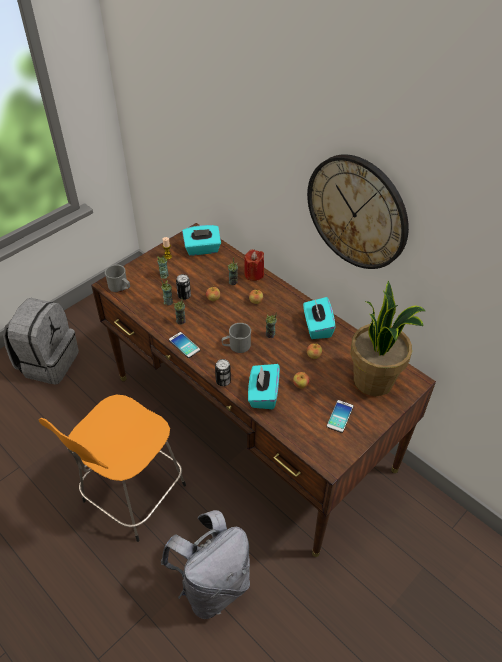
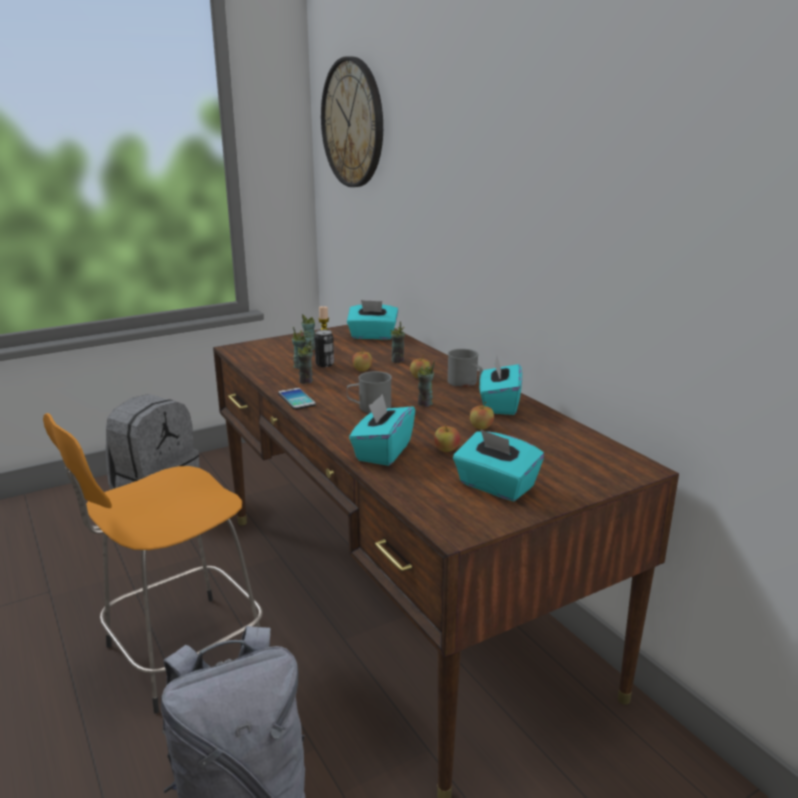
camera: 15 degrees right, 25 degrees down
(120, 287) = (247, 351): grey mug -> grey mug (465, 383)
(223, 381) = (330, 433): can -> none
(254, 274) = (430, 358): red candle -> none
(339, 416) = (495, 486): phone -> turquoise tissue box
(357, 212) = (558, 204): wall clock -> wall clock (353, 123)
(374, 380) = (570, 459): potted plant -> none

